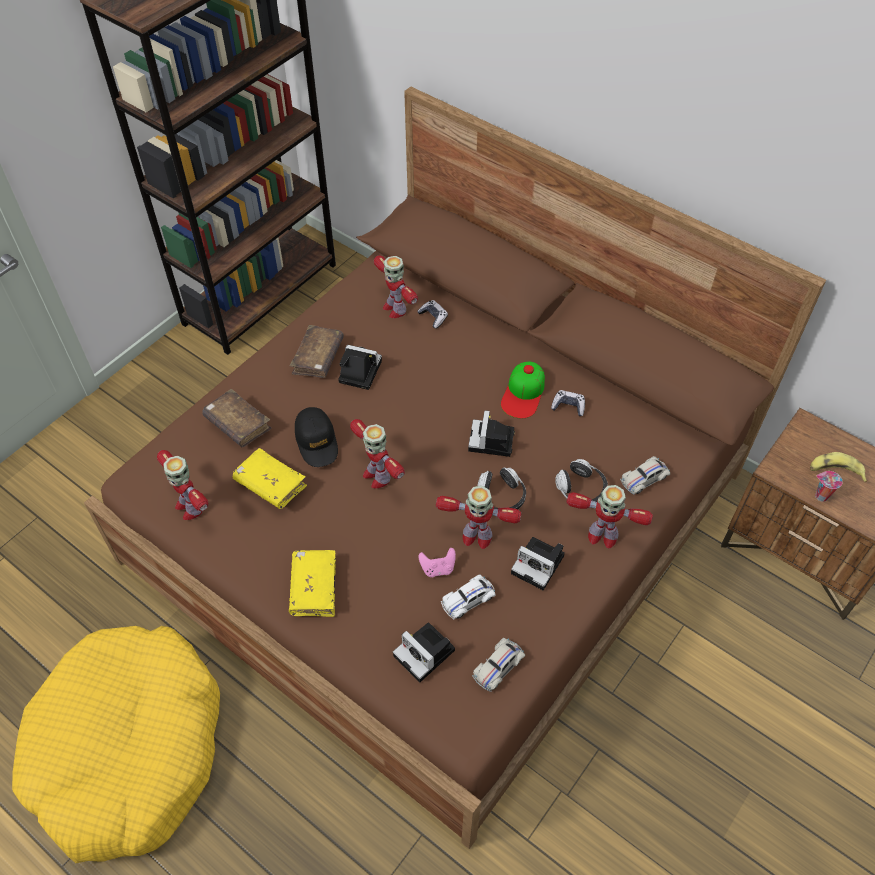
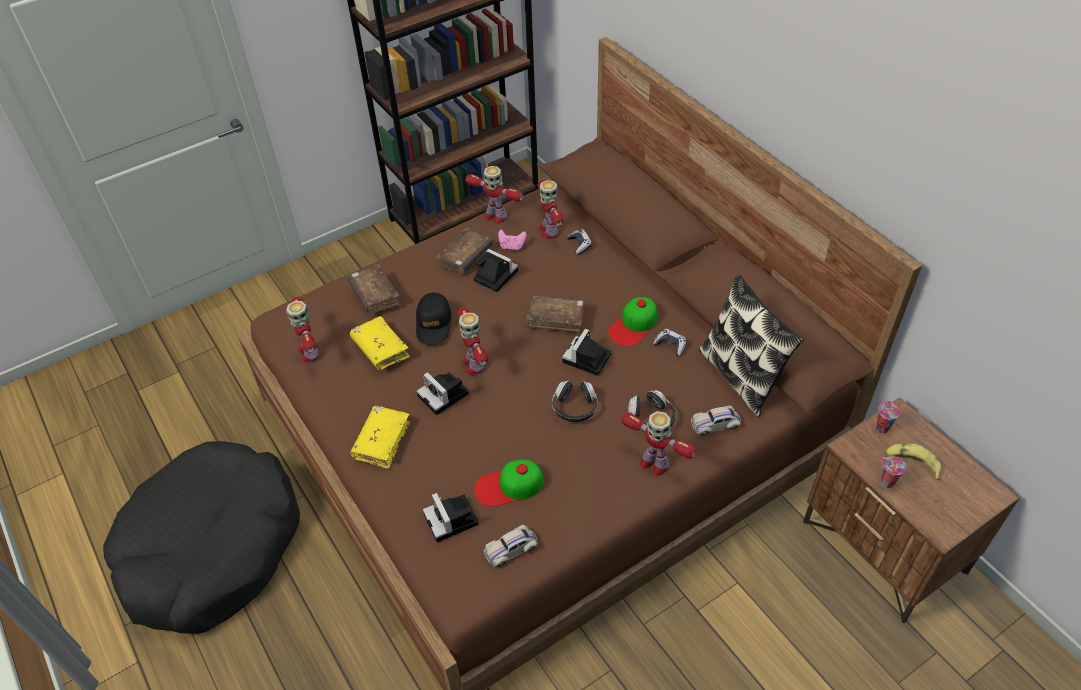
camera: 20 degrees right, 5 degrees down
(129, 749) = (212, 548): yellow dog bed -> black dog bed
(438, 568) = (493, 453): pink game controller -> pink game controller (512, 246)
(443, 404) = (556, 318): none -> brown book
(468, 600) = (508, 486): white toy car -> cap
(476, 536) = (538, 435): toy robot -> toy robot (495, 216)
(539, 565) = (585, 473): camera -> camera (445, 395)
(648, 422) = (741, 376): none -> pillow
(795, 442) = (881, 427): none -> cup

